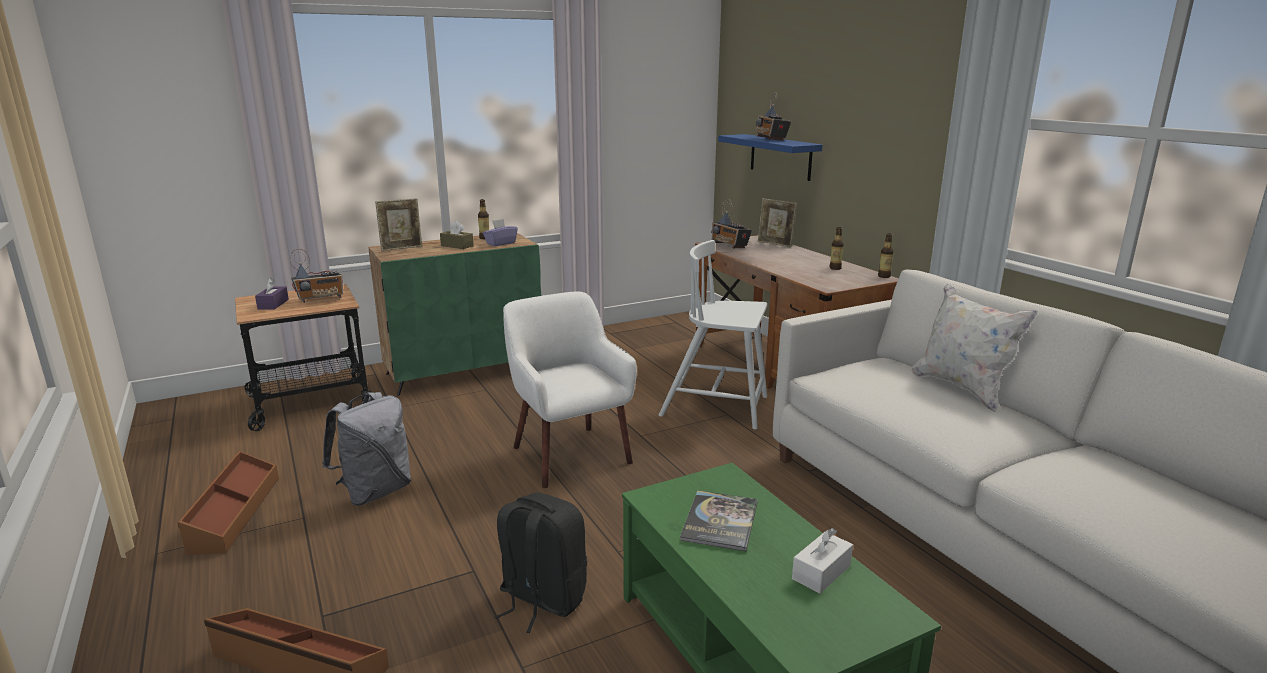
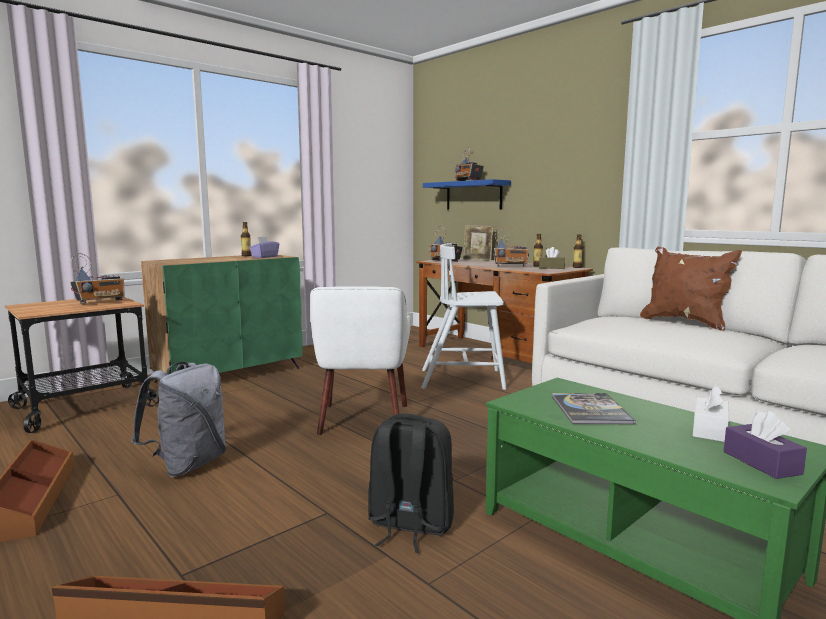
camera: 15 degrees left, 10 degrees down
(273, 304) = (51, 307): purple tissue box -> purple tissue box (761, 462)
(402, 248) = (175, 260): picture frame -> none
(457, 246) = (226, 258): brown tissue box -> brown tissue box (551, 268)
(569, 454) = (363, 419): white armchair -> white armchair turned 135 degrees counterclockwise
(797, 268) = (511, 267): none -> radio
(962, 389) = (684, 322): white pillow -> brown pillow

